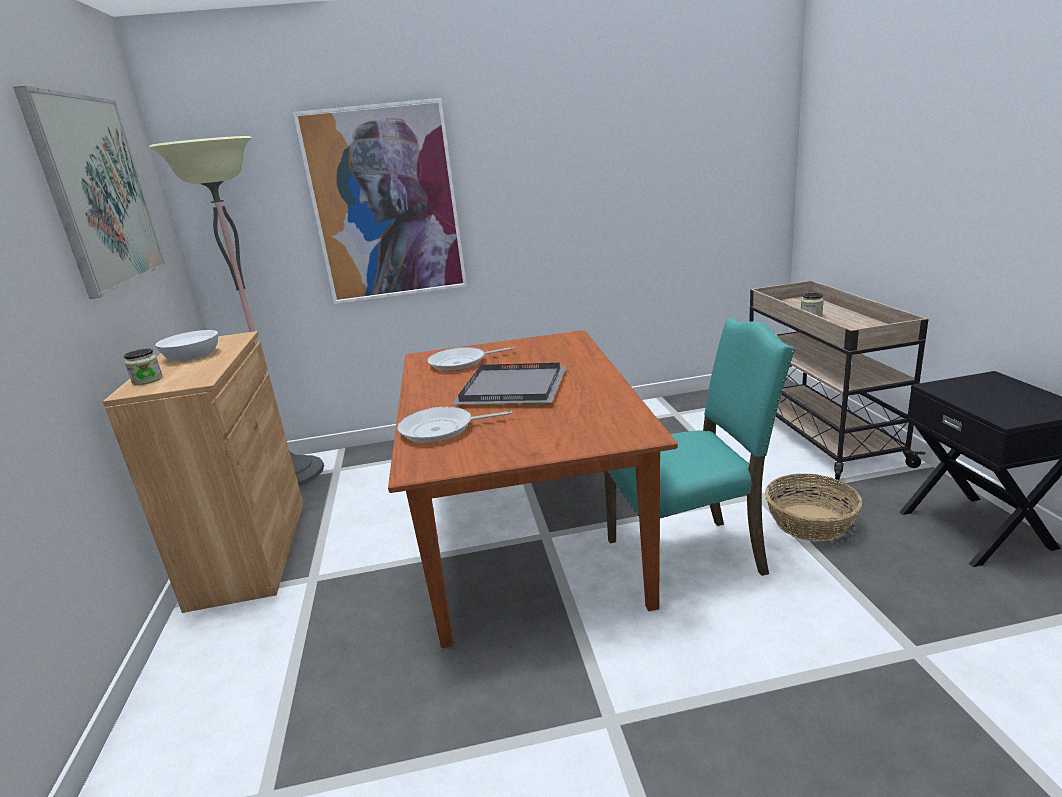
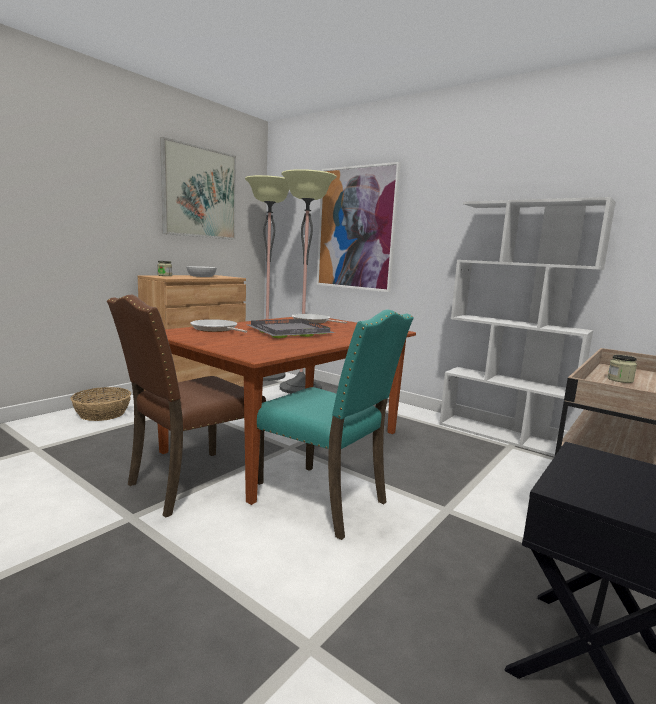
camera: 45 degrees right, 10 degrees down
(379, 465) = (300, 388): none -> floor lamp
(565, 641) = (191, 483): none -> brown chair
(652, 406) = (503, 435): none -> white bookcase
(810, 523) = (442, 544): basket -> basket (102, 413)

